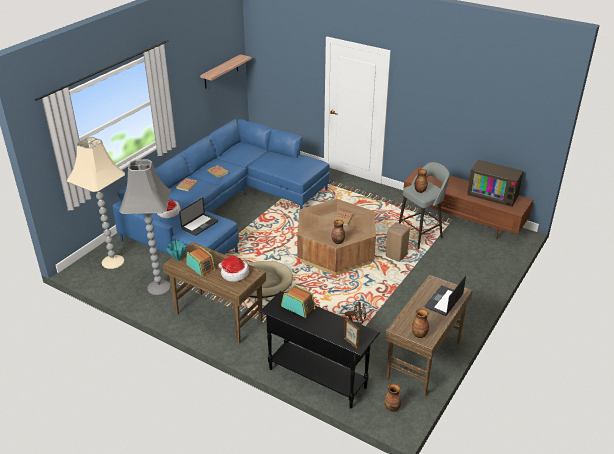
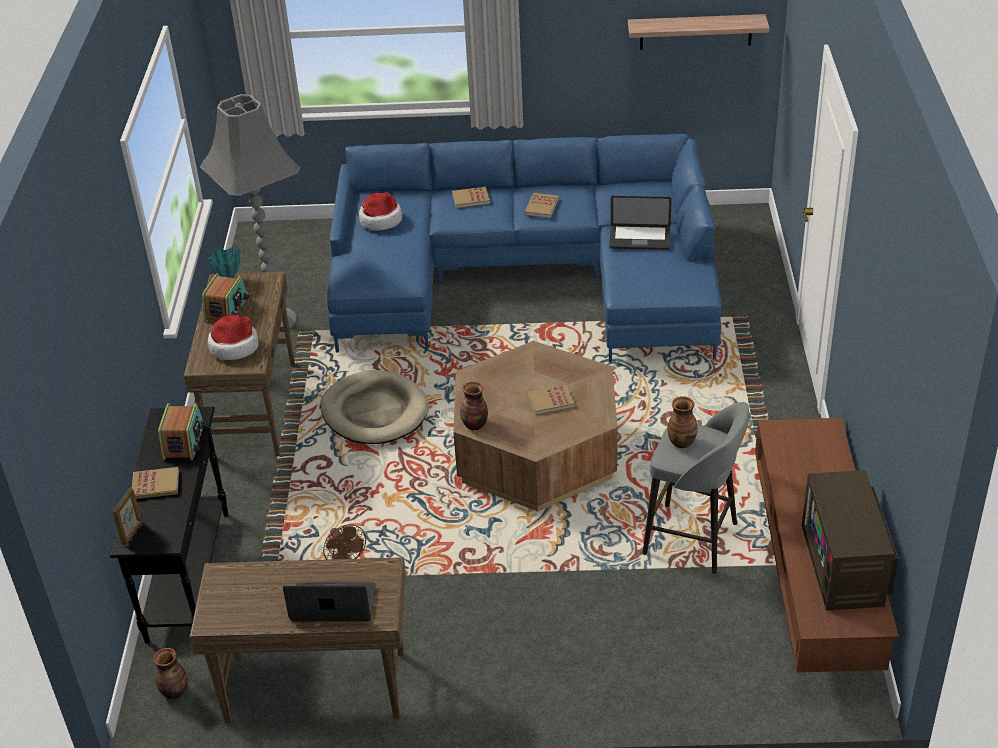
camera: 60 degrees right, 5 degrees up
(113, 261) = (300, 250): beige floor lamp -> none
(200, 225) = (374, 264): laptop -> laptop (639, 239)
(322, 325) = (155, 485): none -> book
(396, 256) = (591, 534): beige stool -> none
(419, 334) = (218, 606): vase -> none

